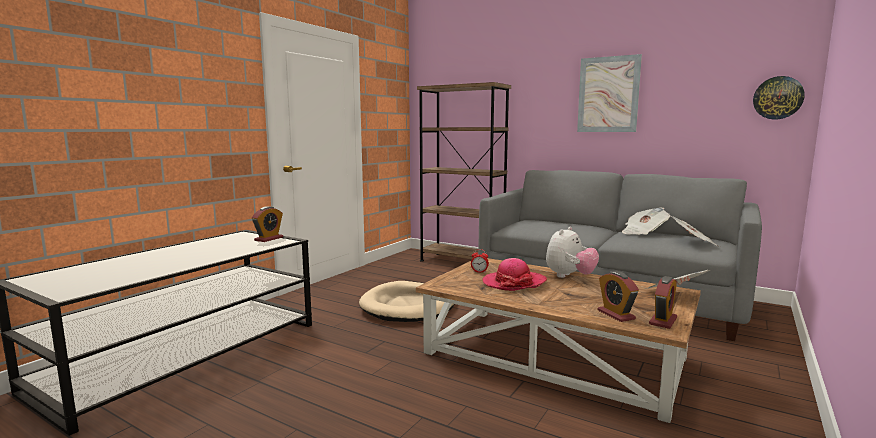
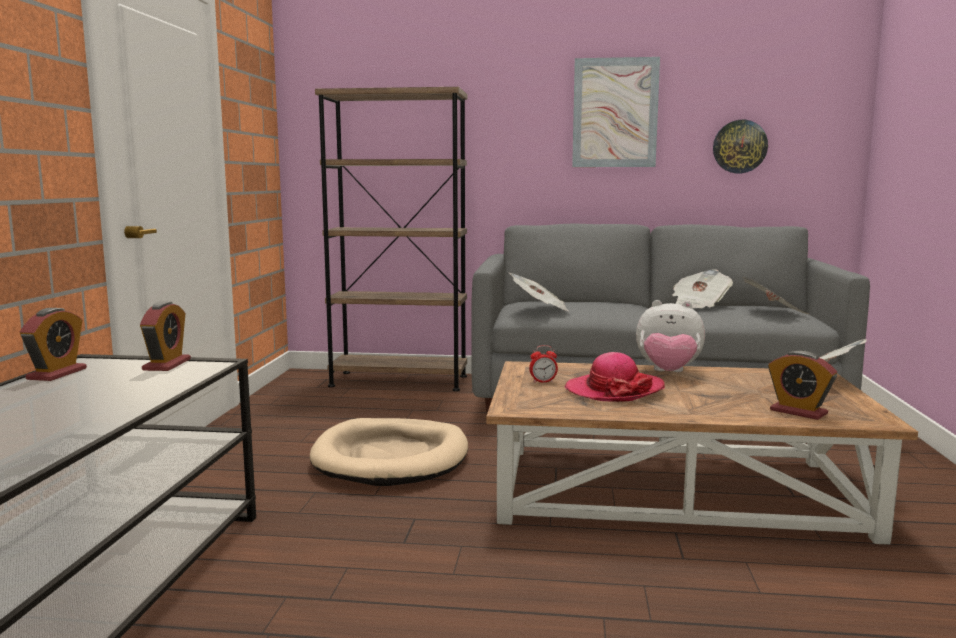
camera: 25 degrees left, 0 degrees up
(525, 225) = (540, 309): none -> newspaper
(569, 276) = (668, 372): plush toy -> plush toy turned 90 degrees clockwise
(663, 321) = (857, 411): alarm clock -> alarm clock (57, 374)
(778, 98) = (826, 122): wall clock -> wall clock (739, 146)

